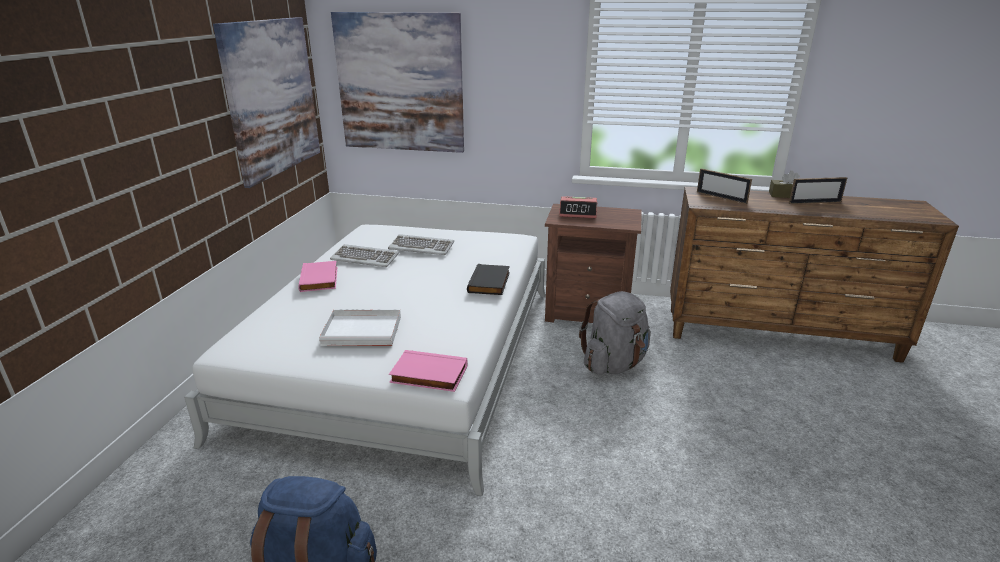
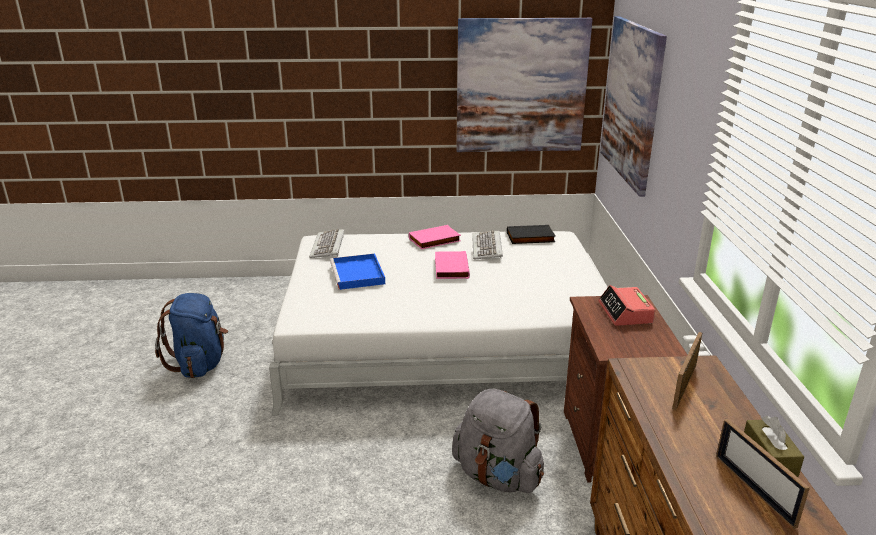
camera: 75 degrees right, 0 degrees up
(364, 330) = (358, 275): white tray -> blue tray
(422, 247) = (529, 265): keyboard -> keyboard (328, 246)
(428, 375) = (301, 311): pink book -> pink book (450, 268)
(490, 283) = (473, 312): black book -> black book (530, 238)

